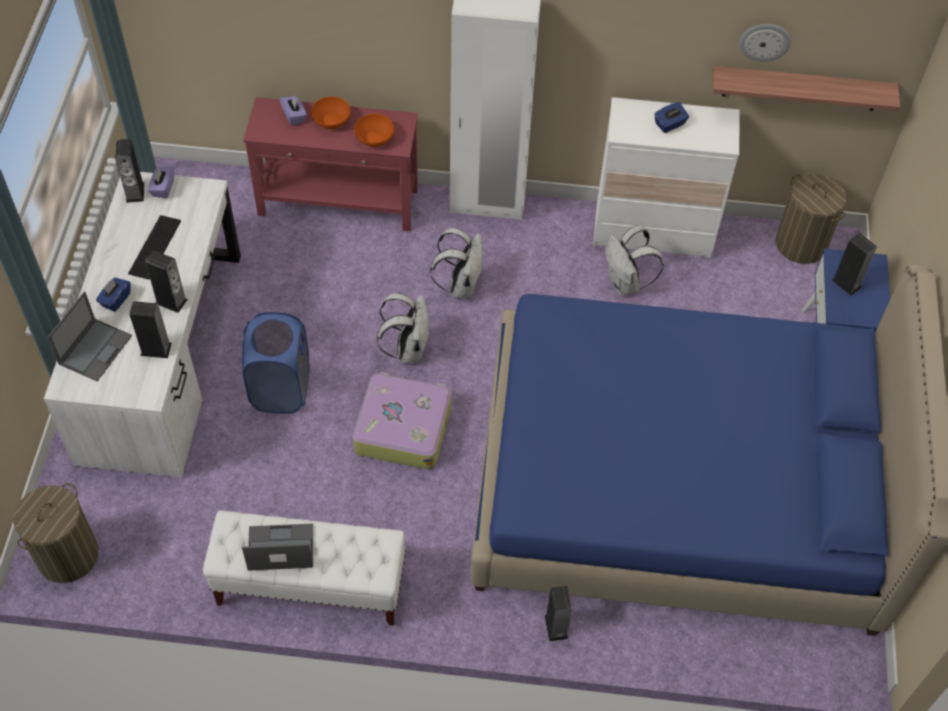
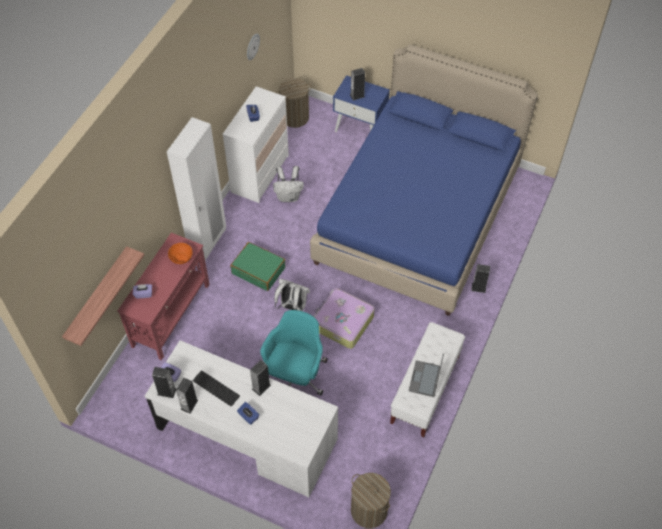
camera: 70 degrees left, 0 degrees up
(95, 349) = (281, 433): laptop -> none
(156, 349) = (293, 401): speaker -> speaker (189, 404)
(281, 389) = (295, 376): blue laundry basket -> turquoise office chair
(331, 121) = (157, 276): orange bowl -> none
(460, 285) = (259, 270): white backpack -> green suitcase
(801, 88) = (266, 53): shelf -> shelf (97, 296)

